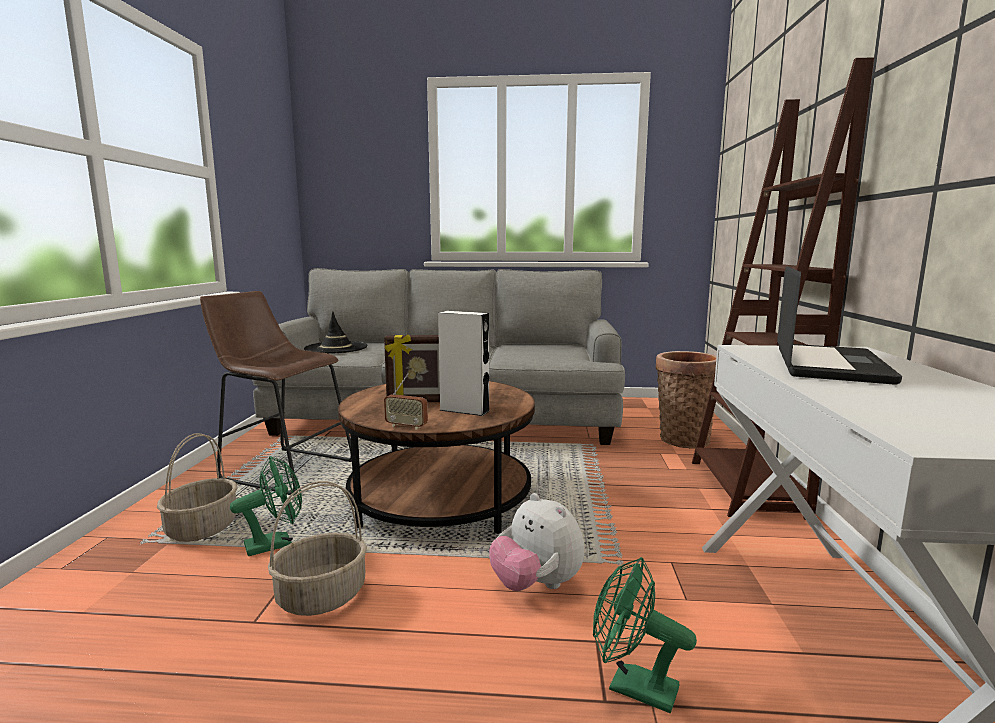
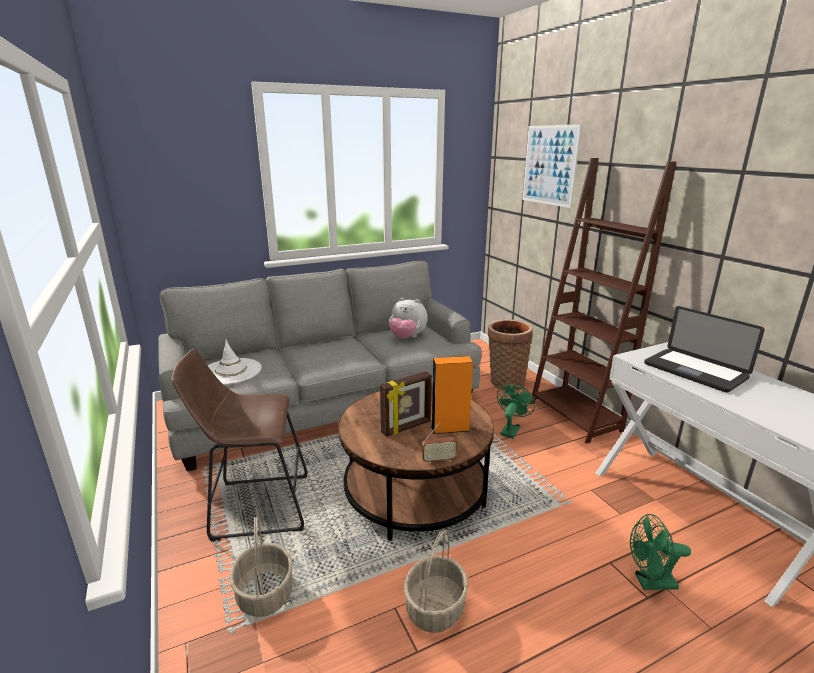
camera: 30 degrees left, 10 degrees up
(276, 543) = (346, 581): green fan -> green fan (511, 429)
(336, 348) = (231, 371): black hat -> white hat
(464, 410) = (450, 428): white speaker -> orange speaker
(536, 585) = (545, 538): plush toy -> plush toy (407, 337)
(762, 136) = (550, 165): none -> picture
(829, 365) = (694, 371): laptop -> laptop turned 150 degrees clockwise

